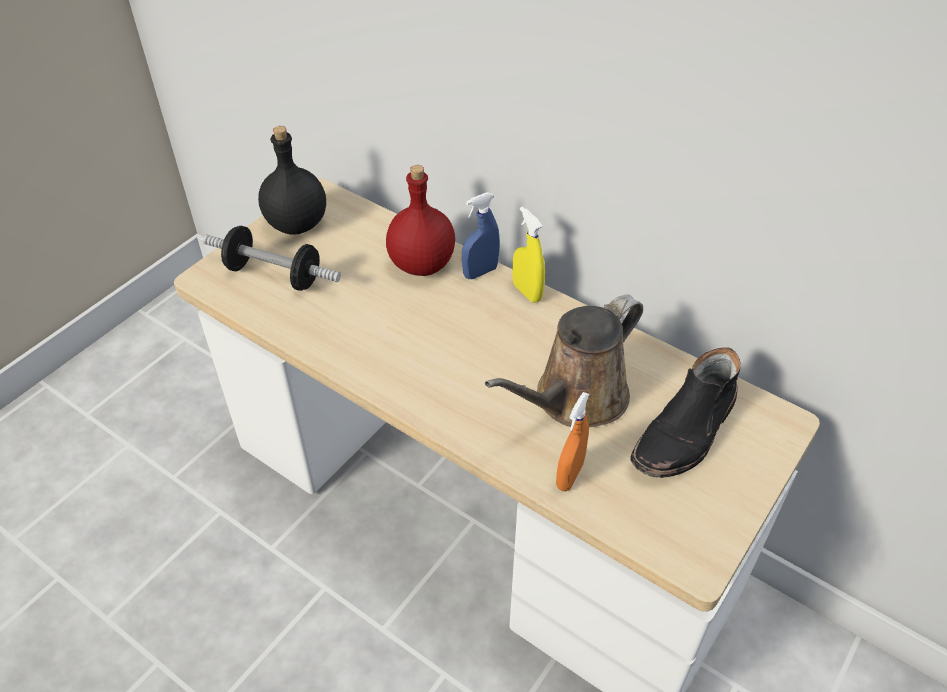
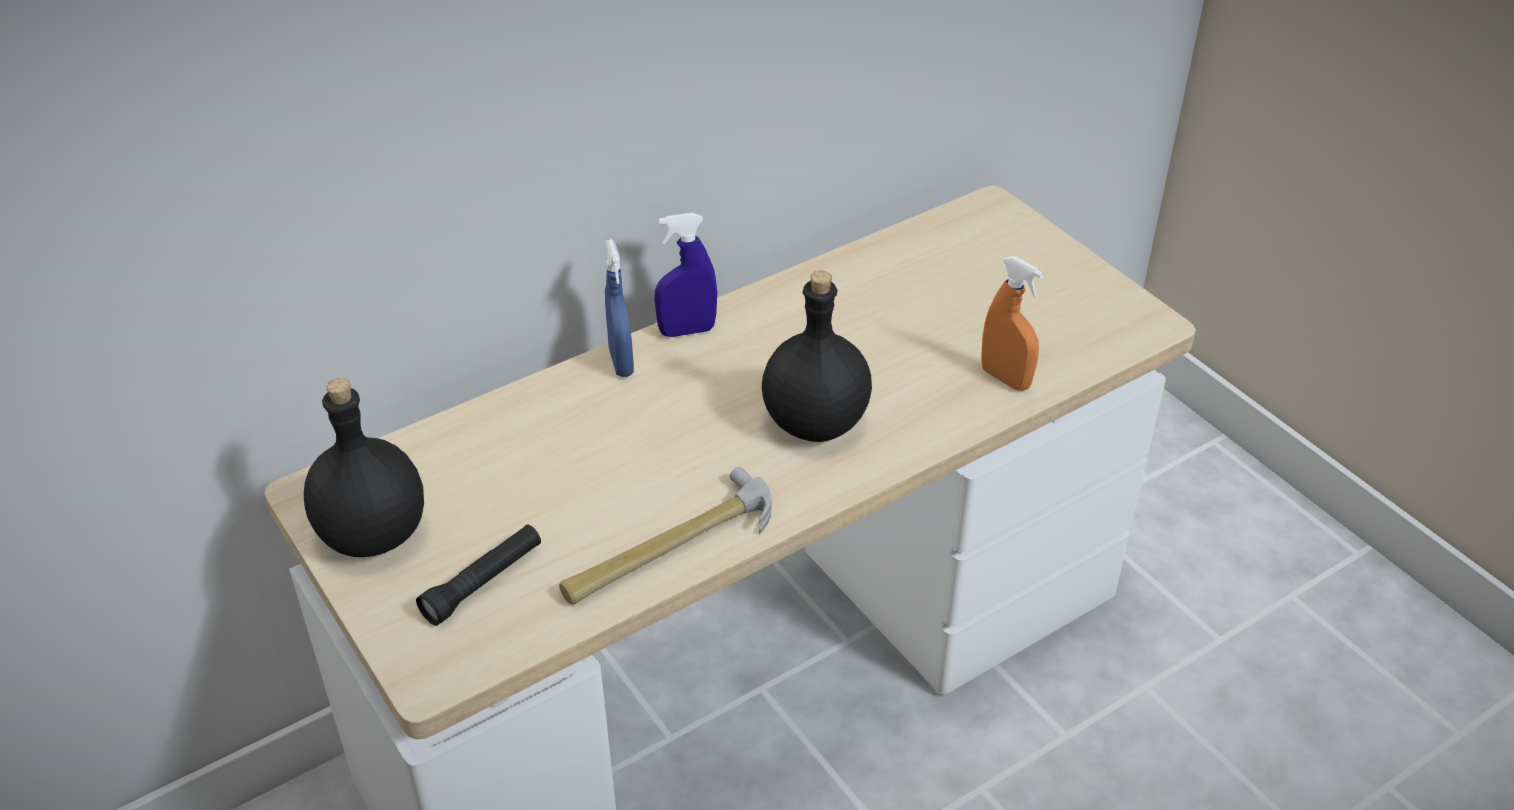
camera: 70 degrees left, 5 degrees down
(274, 275) = (483, 583): dumbbell -> black flashlight
(326, 340) = (669, 547): none -> hammer
(422, 265) = (569, 414): red bottle -> none
(466, 379) = (816, 424): none -> black bottle
(527, 292) = (687, 331): yellow spray bottle -> blue spray bottle
(575, 399) = (893, 342): brown watering can -> none
(686, 432) = (978, 276): black boot -> none

